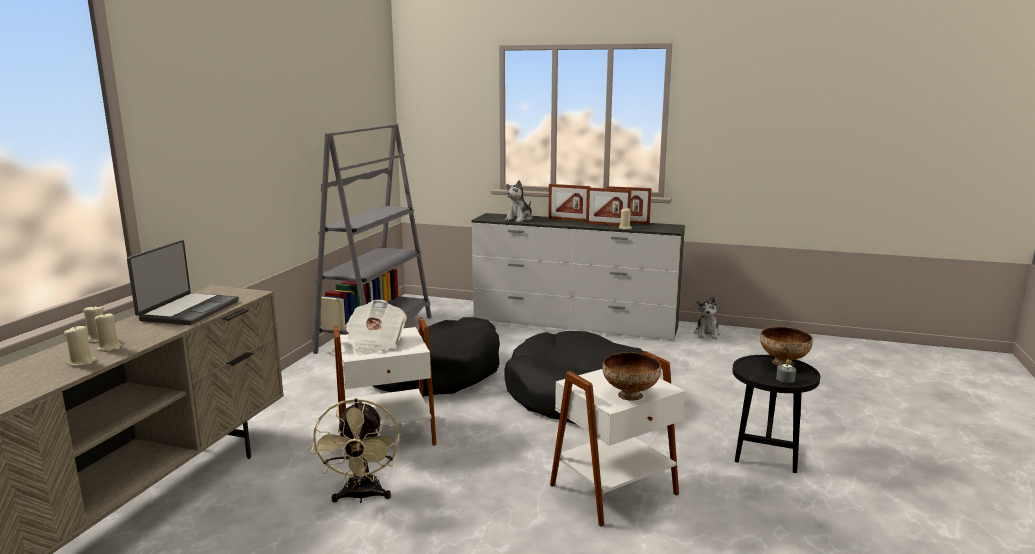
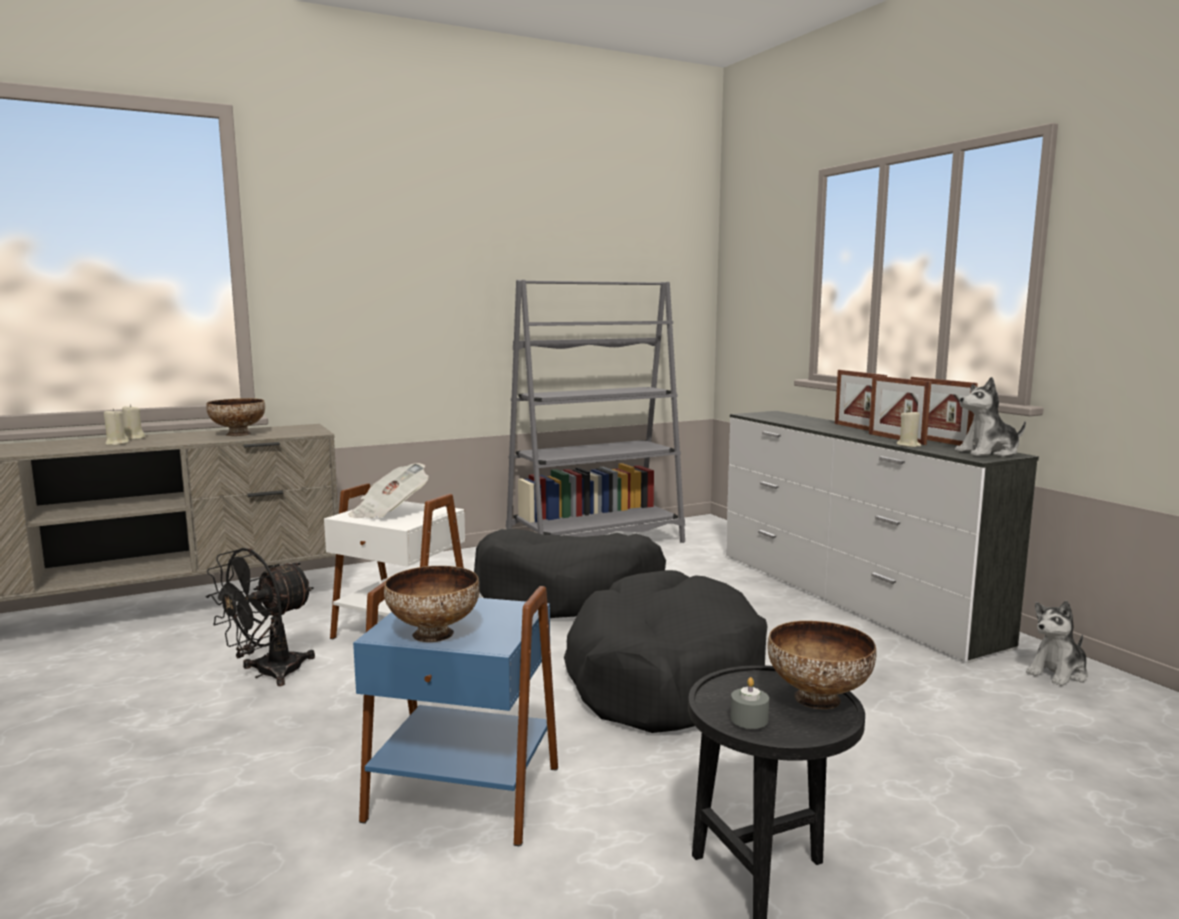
camera: 45 degrees right, 5 degrees down
(82, 362) = (74, 447): beige candle -> none
(188, 310) = (238, 434): laptop -> bowl
(361, 496) = (268, 674): beige fan -> black fan
(519, 219) = (792, 419): plush toy -> plush toy (988, 452)
(615, 490) = (463, 795): white side table -> blue side table

